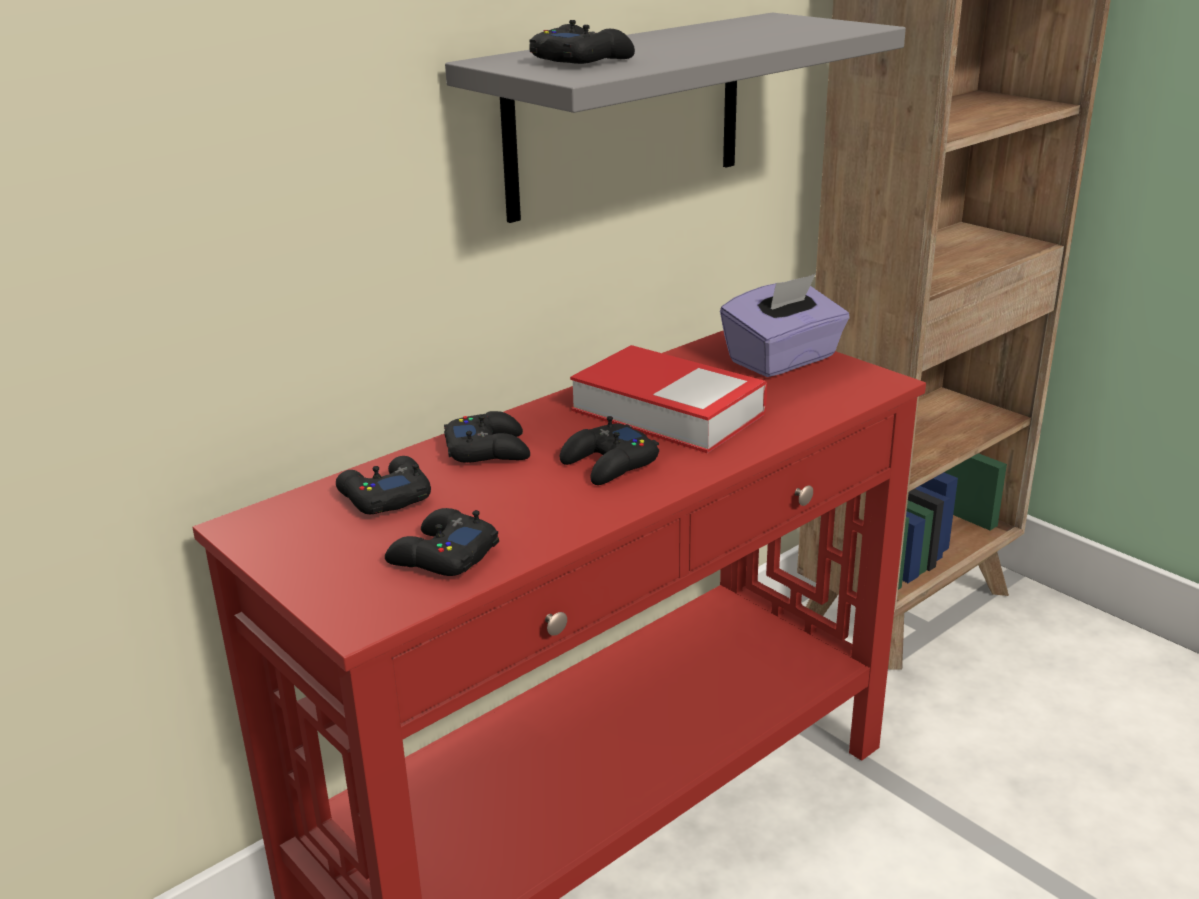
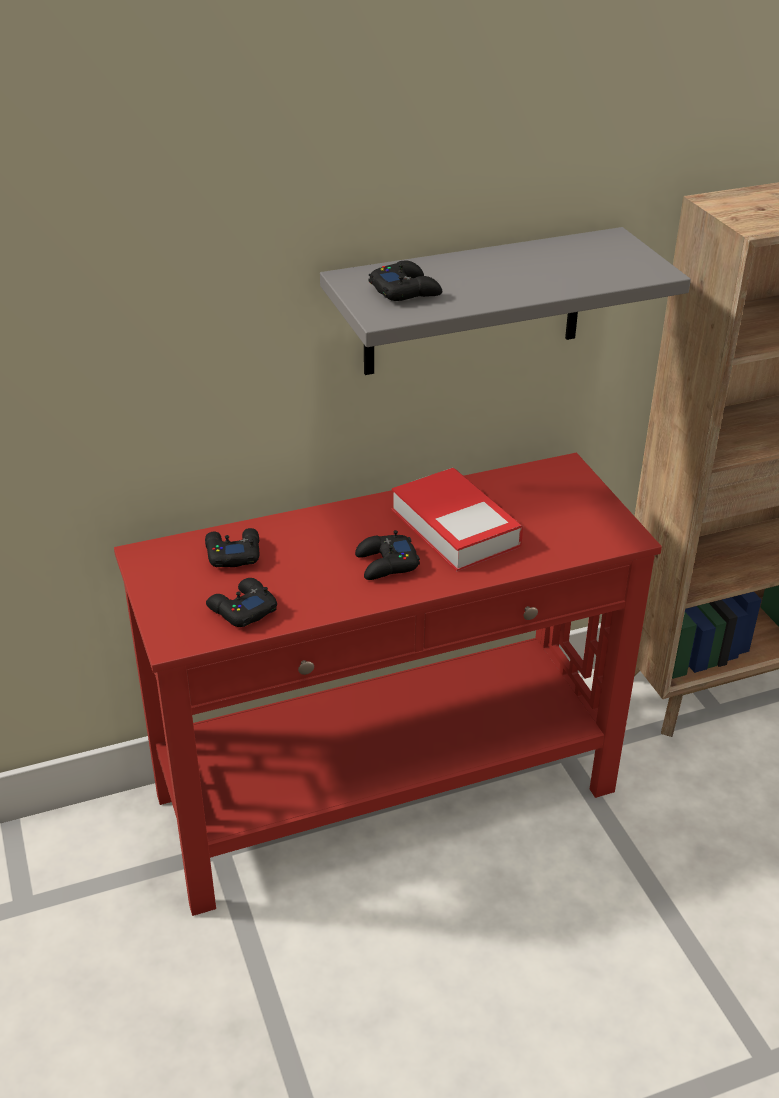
camera: 20 degrees right, 10 degrees up
(488, 449) = (317, 531): black game controller -> none
(783, 360) = (572, 499): purple tissue box -> none

